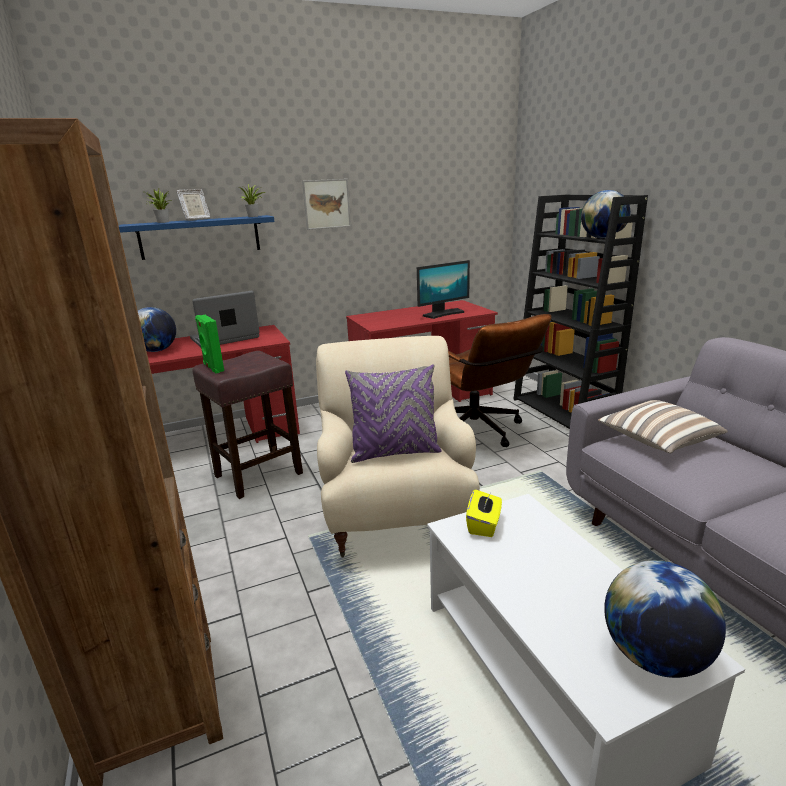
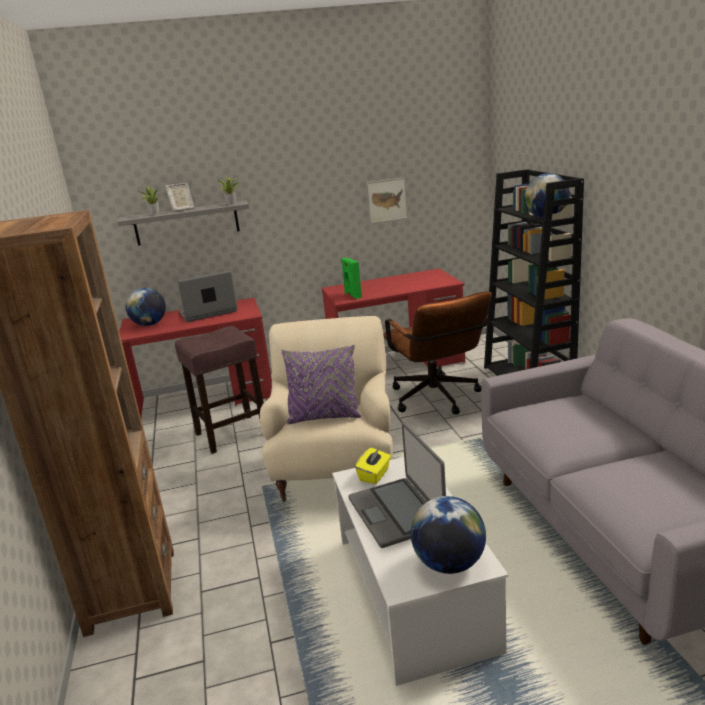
camera: 10 degrees right, 0 degrees up
(200, 237) = (186, 223): blue shelf -> grey shelf
(213, 368) = (190, 342): green speaker -> green speaker (352, 295)
(326, 204) = (300, 186): picture -> picture (387, 200)
(443, 314) = (411, 285): monitor -> none
(539, 577) = (397, 512): none -> laptop
(657, 441) = (548, 412): pillow -> none

